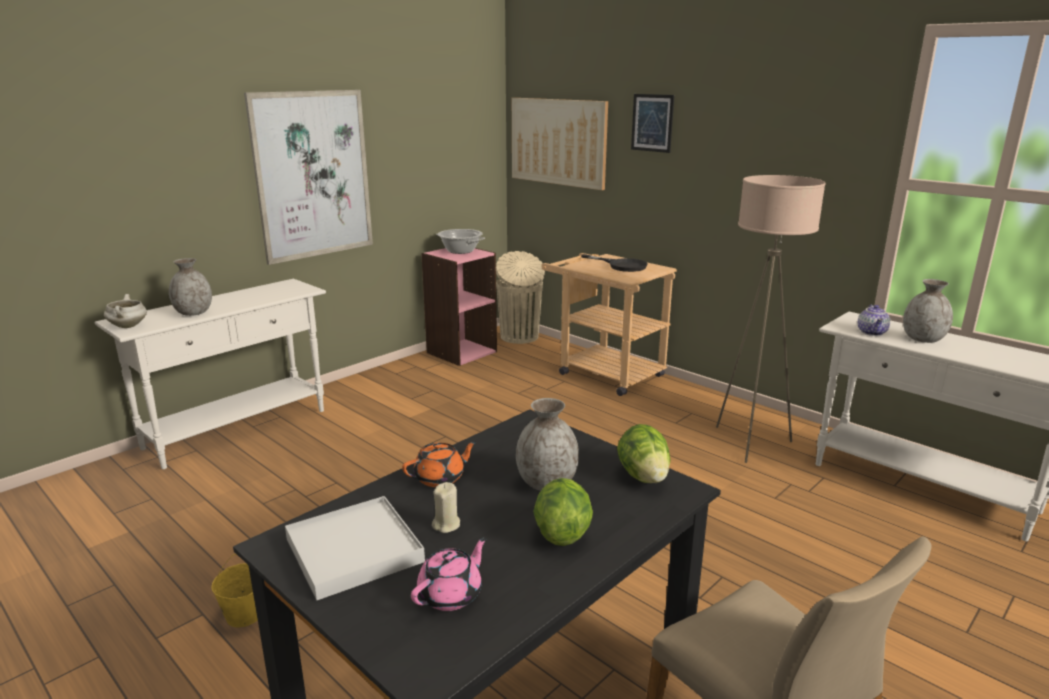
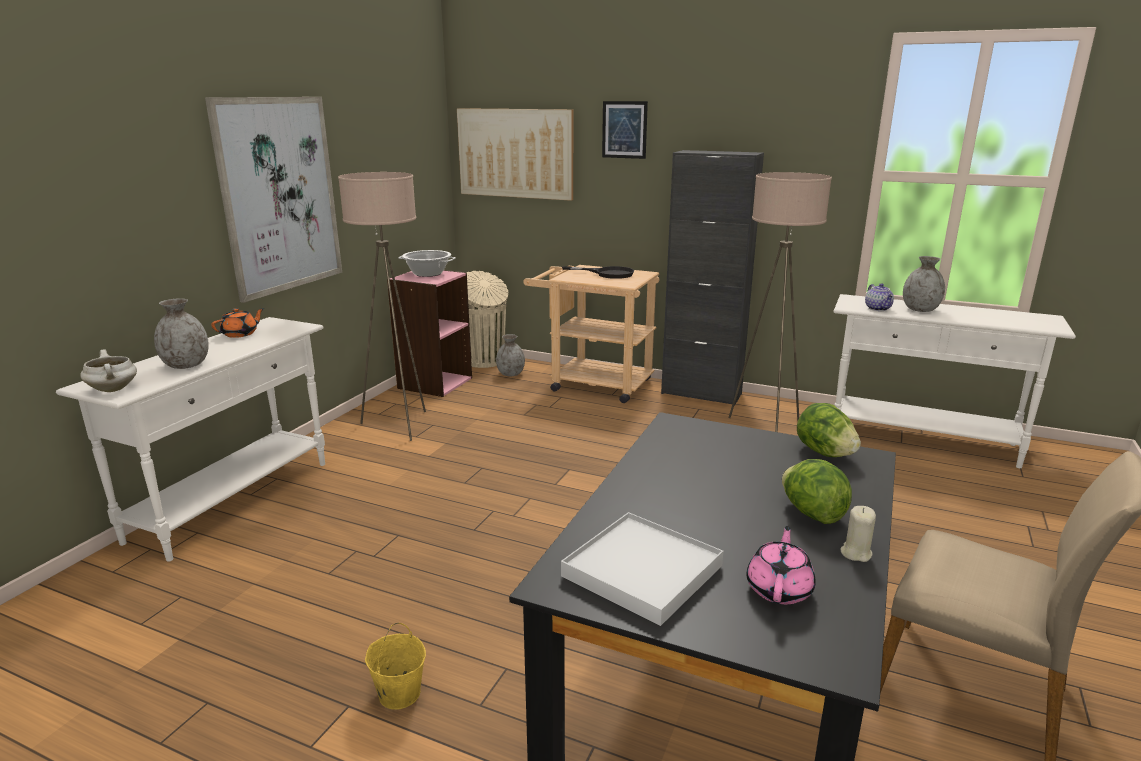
camera: 20 degrees left, 0 degrees up
(404, 386) = (399, 425): none -> beige floor lamp
(440, 478) = (648, 487): orange teapot -> orange teapot (240, 334)
(446, 525) = (703, 528): beige candle -> beige candle (855, 553)
(547, 483) = (751, 474): grey vase -> grey vase (511, 374)
(706, 398) = (701, 393): none -> black cabinet

